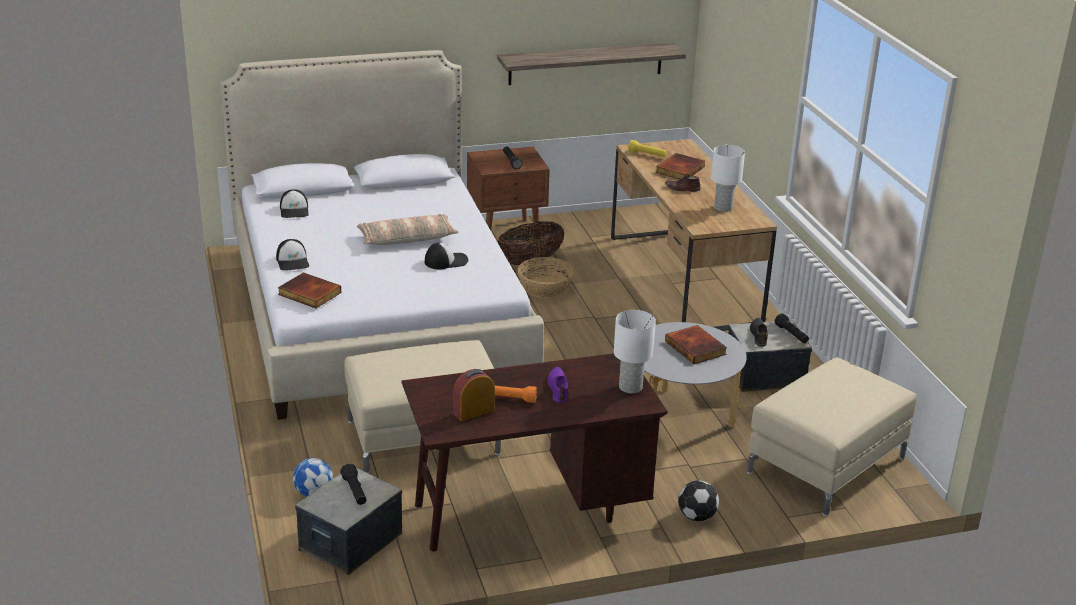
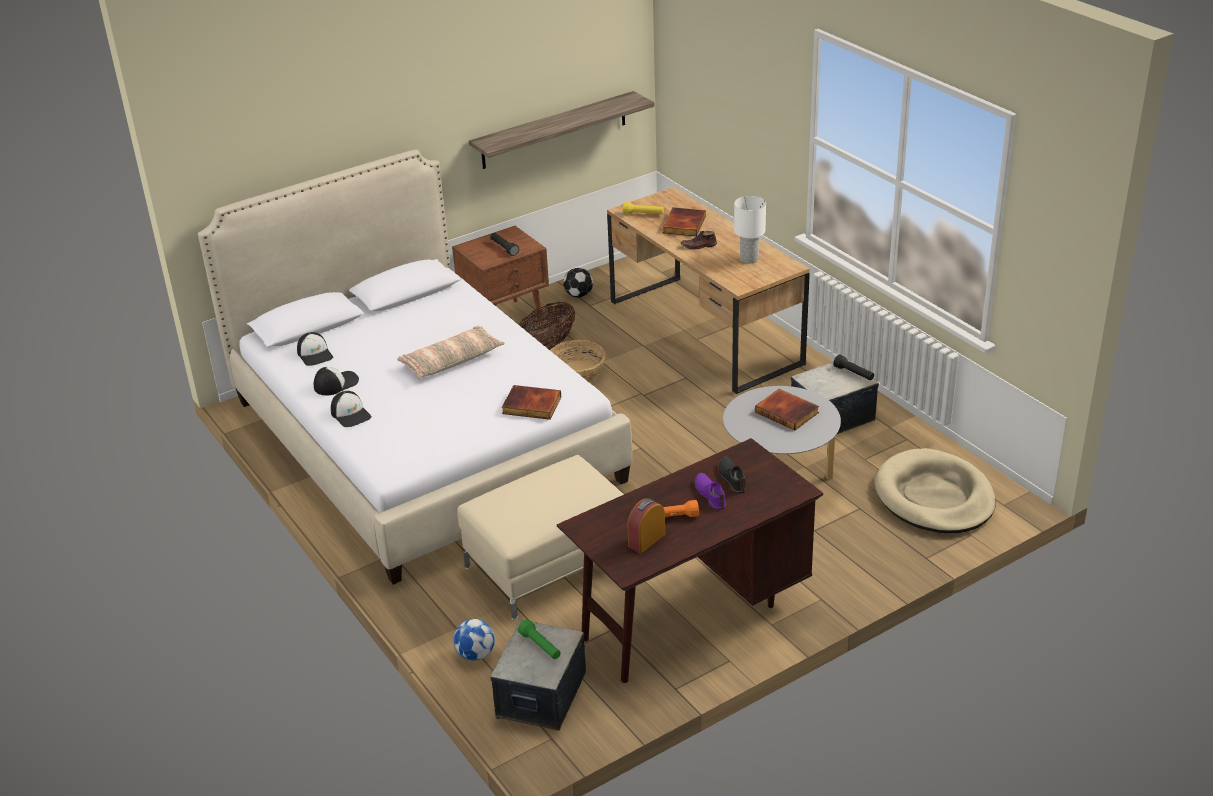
camera: 15 degrees left, 5 degrees up
(308, 294) = (391, 448): book -> book (531, 406)
(355, 491) = (540, 646): black flashlight -> green flashlight
(446, 261) = (505, 377): cap -> cap (336, 383)
(630, 387) = (775, 476): white table lamp -> none
(696, 517) = (846, 580): football -> football (578, 295)
(759, 335) = (825, 381): black shoe -> black shoe (732, 478)
(826, 466) = (934, 497): beige ottoman -> beige dog bed

